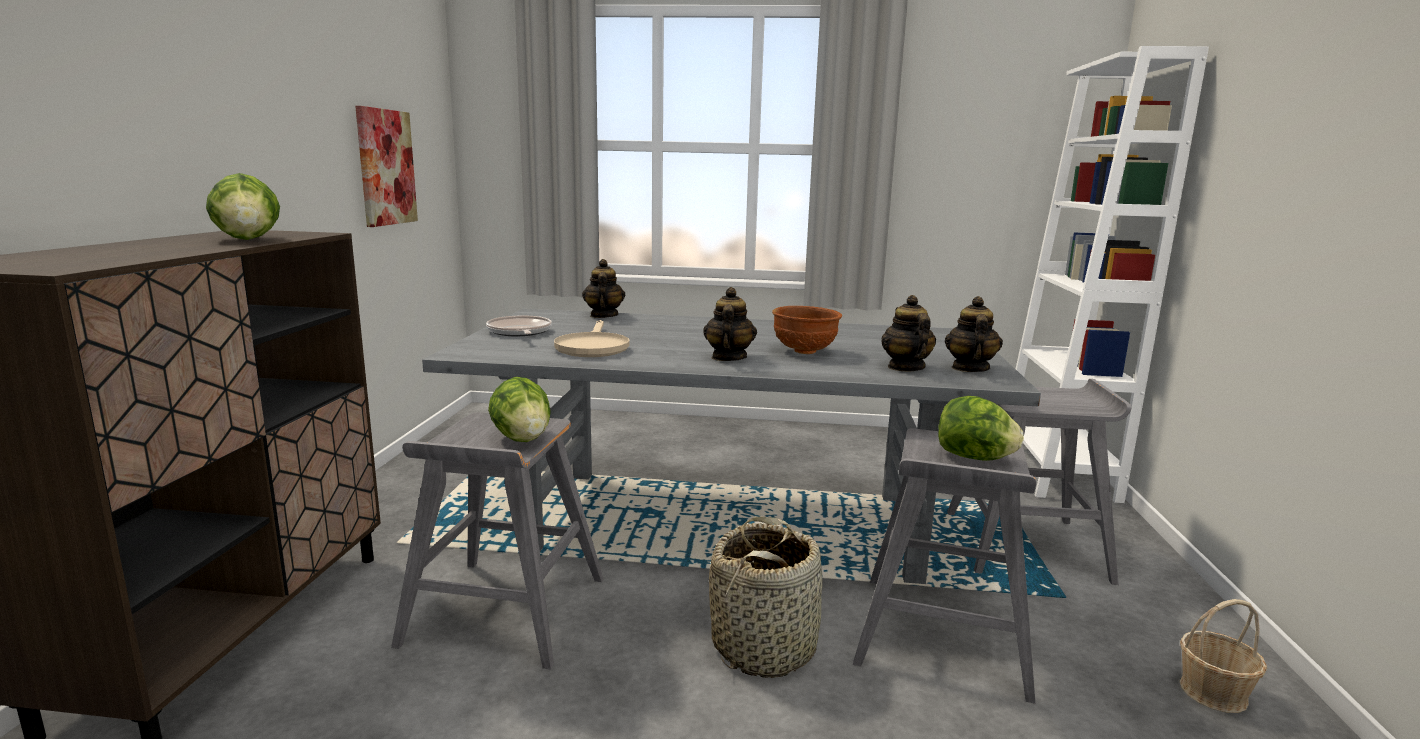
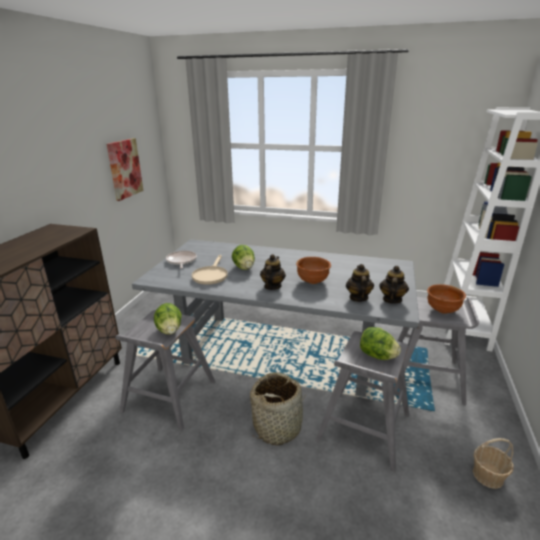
camera: 10 degrees right, 10 degrees up
(248, 239) = (48, 241): lettuce -> lettuce (244, 268)
(603, 316) = (226, 247): teapot -> none
(1052, 399) = (442, 310): none -> brown bowl

